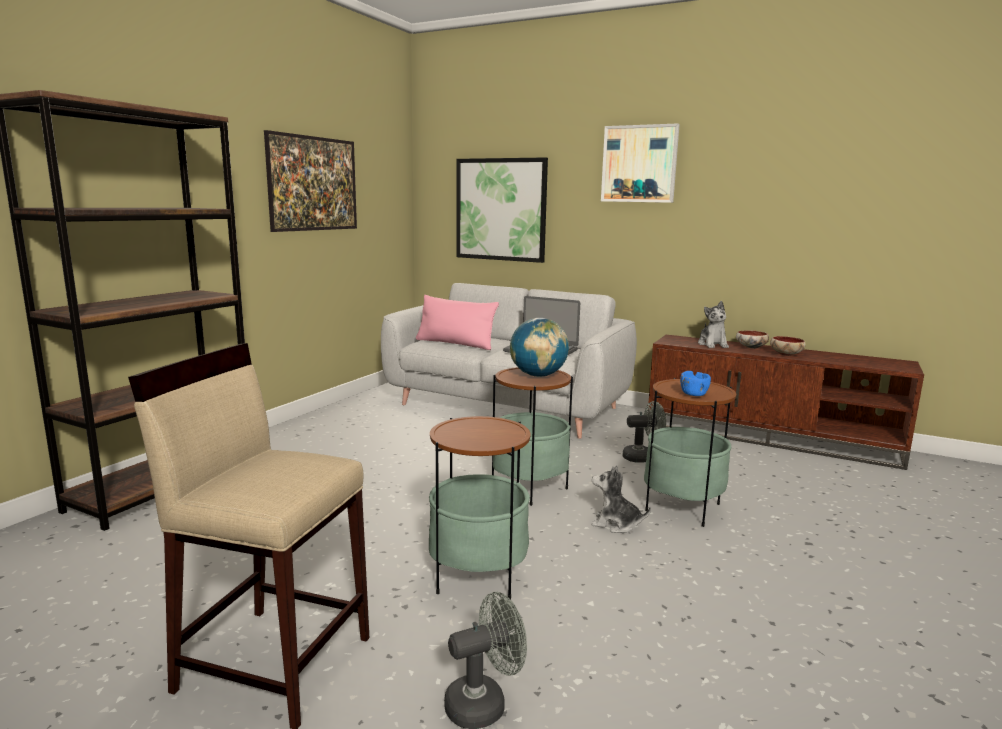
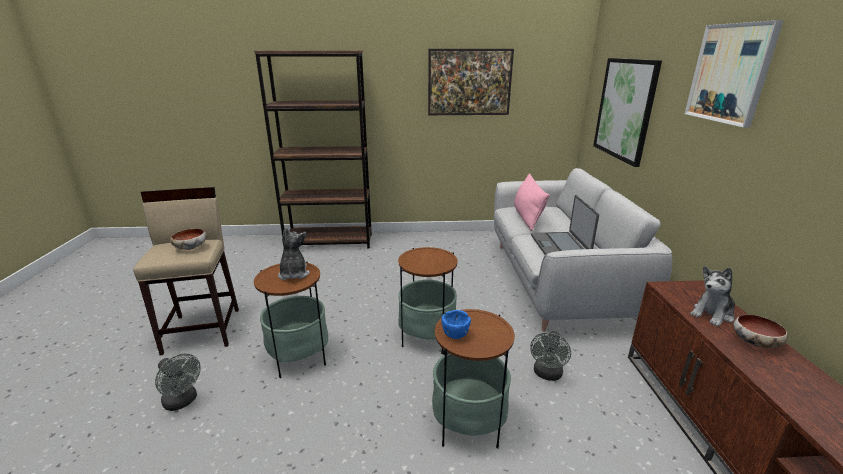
camera: 60 degrees right, 10 degrees up
(538, 376) = (431, 261): globe -> none
(616, 524) = (406, 393): plush toy -> plush toy (294, 274)
(642, 457) = (547, 374): grey fan -> grey fan turned 60 degrees clockwise
(785, 354) = (771, 374): bowl -> bowl (191, 247)

